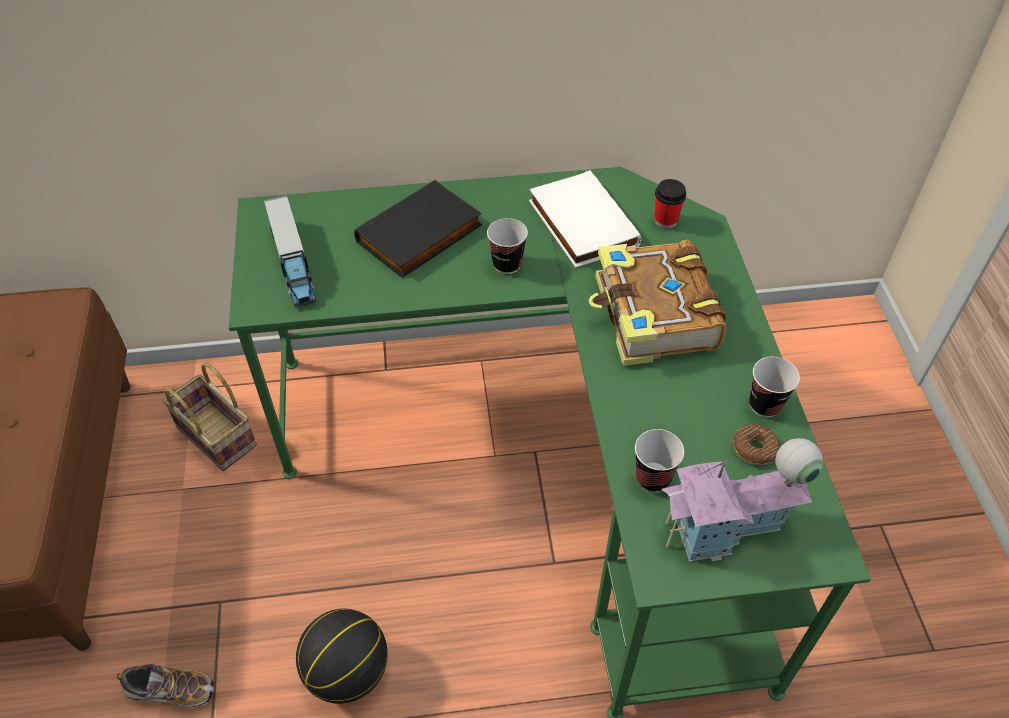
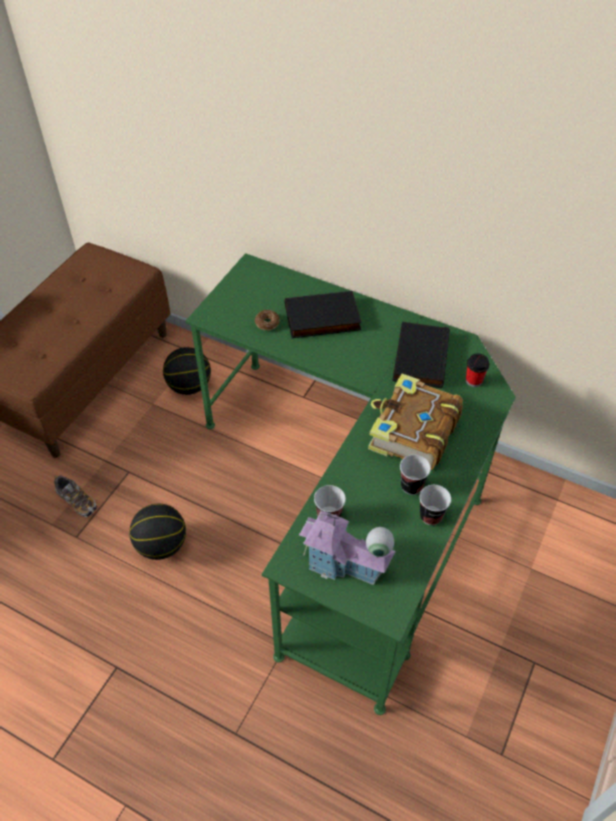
camera: 35 degrees right, 0 degrees up
(219, 436) = (189, 386): basket -> basketball
(293, 263) = (243, 302): toy truck -> none
(507, 264) = (355, 359): cup -> cup (411, 486)
(580, 224) = (419, 357): white book -> black book
(754, 449) = (401, 535): donut -> donut (267, 323)

